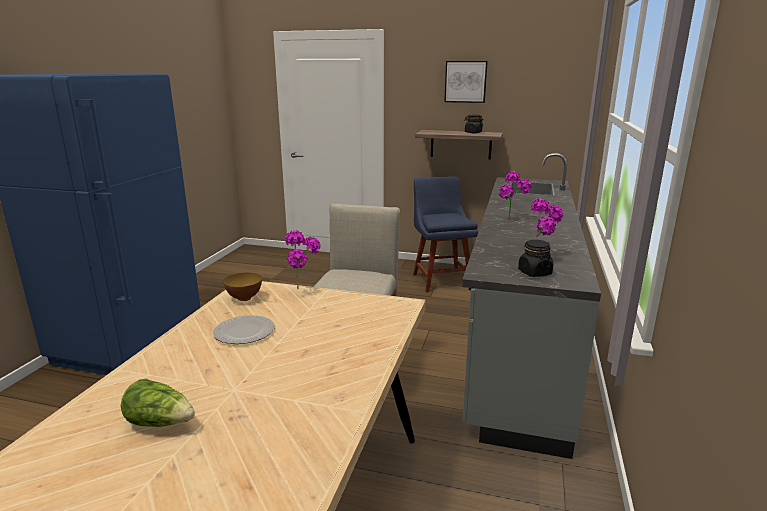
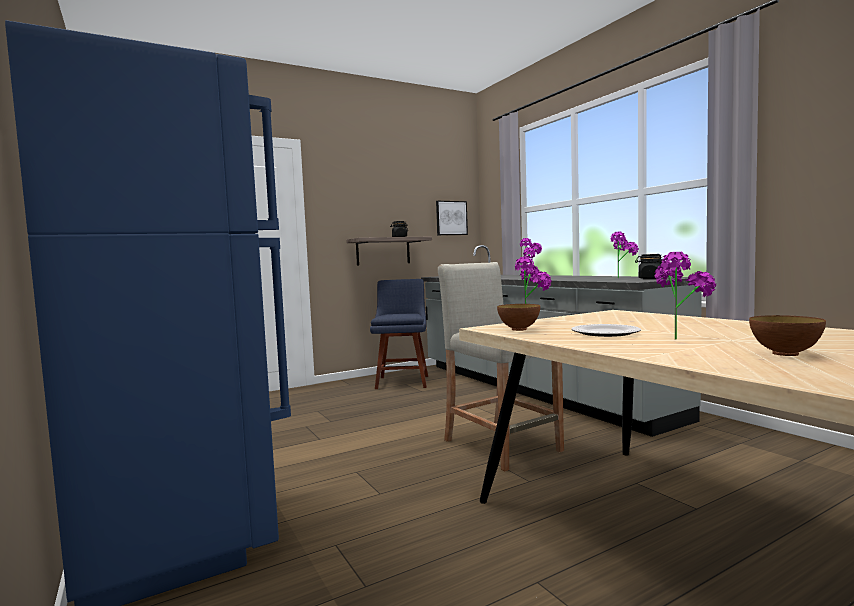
camera: 45 degrees left, 15 degrees down
(161, 422) = (785, 354): lettuce -> bowl
(233, 365) = (680, 338): none -> potted plant
(441, 279) = (403, 381): blue chair -> blue chair turned 60 degrees clockwise
(465, 81) = (382, 193): picture -> picture (451, 218)

